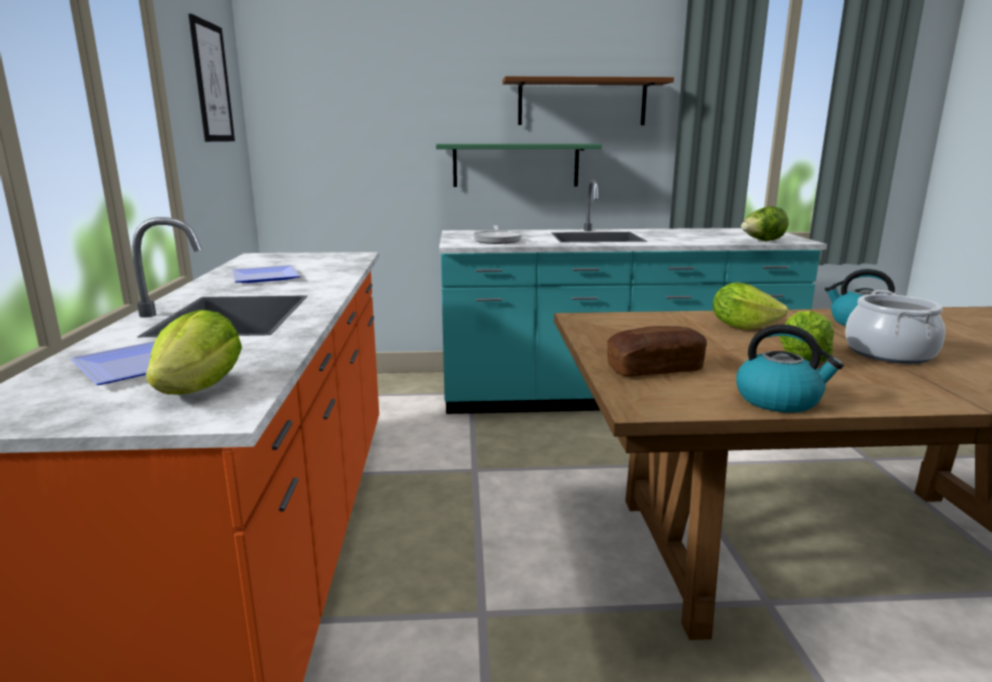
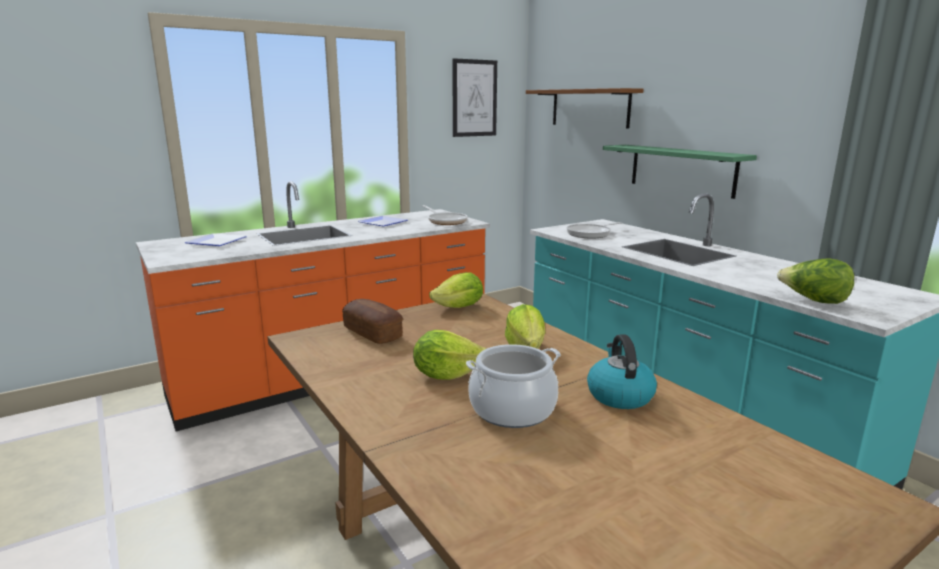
camera: 60 degrees right, 0 degrees up
(200, 389) = (192, 253): lettuce -> lettuce (459, 307)
(327, 259) = (446, 221): none -> frying pan
(582, 102) = (749, 110): brown shelf -> brown shelf (589, 108)
(779, 400) = (336, 372): kettle -> none

